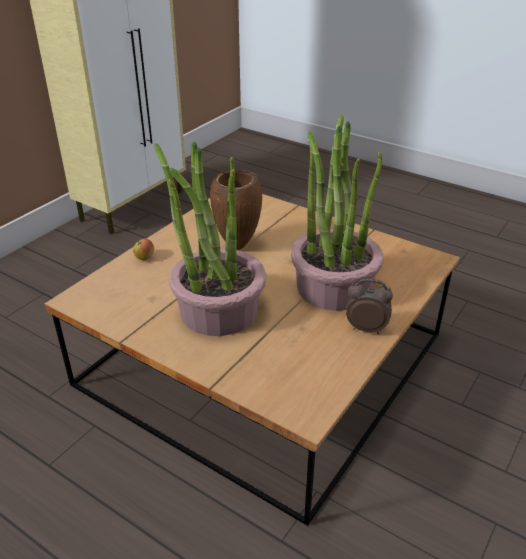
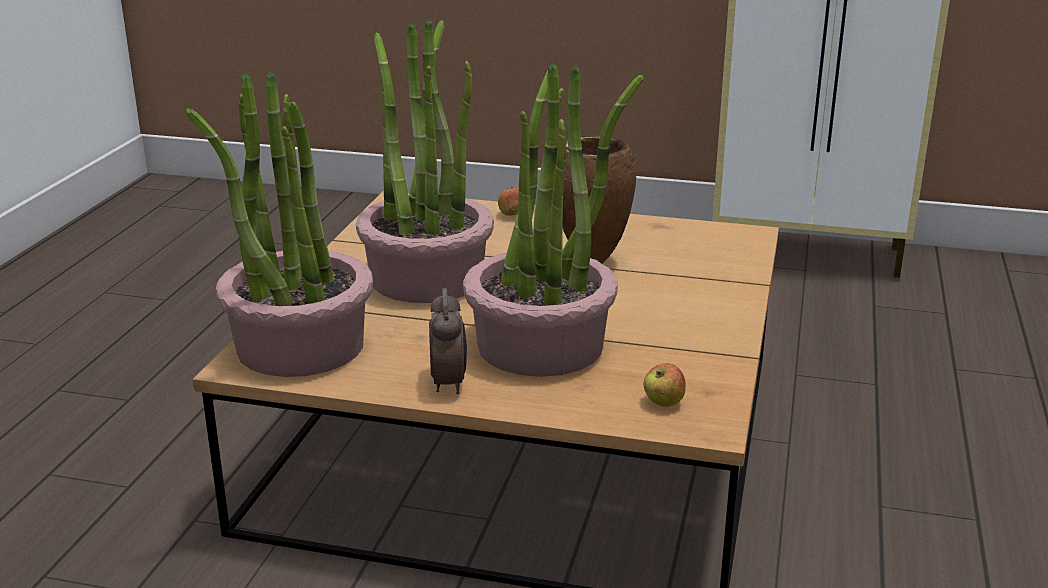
camera: 70 degrees right, 10 degrees down
(291, 383) = (299, 346): none -> potted plant
(409, 265) = (664, 402): none -> apple

